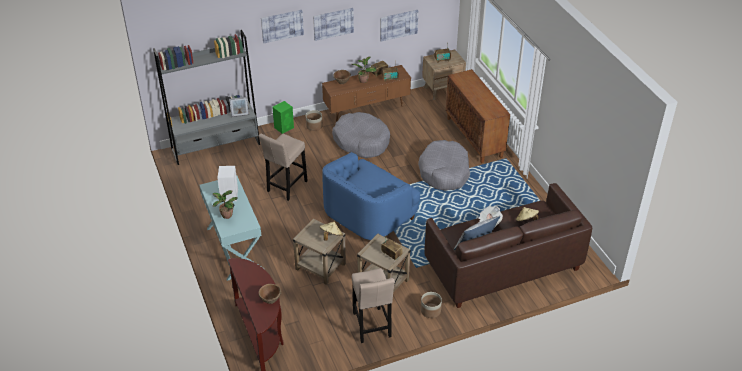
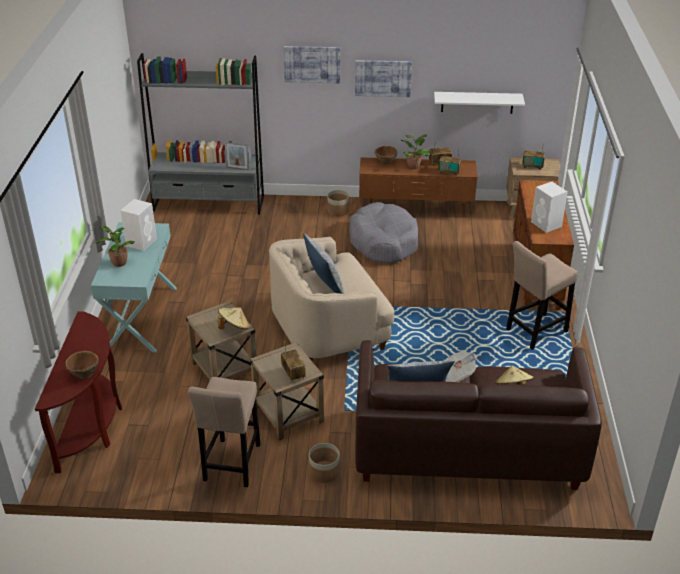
camera: 25 degrees right, 5 degrees down
(284, 127) = (302, 204): green speaker -> none
(286, 187) = (253, 268): beige stool -> beige stool (534, 332)
(364, 187) = (324, 284): none -> pillow
(369, 216) = (329, 329): blue armchair -> beige armchair
(398, 25) = (477, 102): picture -> white shelf
(444, 172) = (466, 306): grey dog bed -> none
(485, 104) = (546, 224): none -> white speaker

